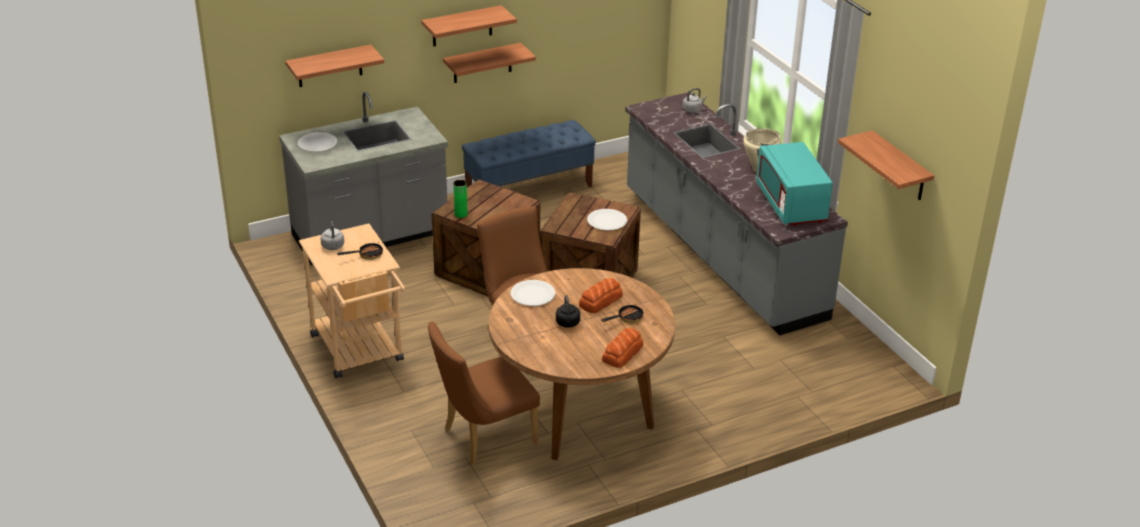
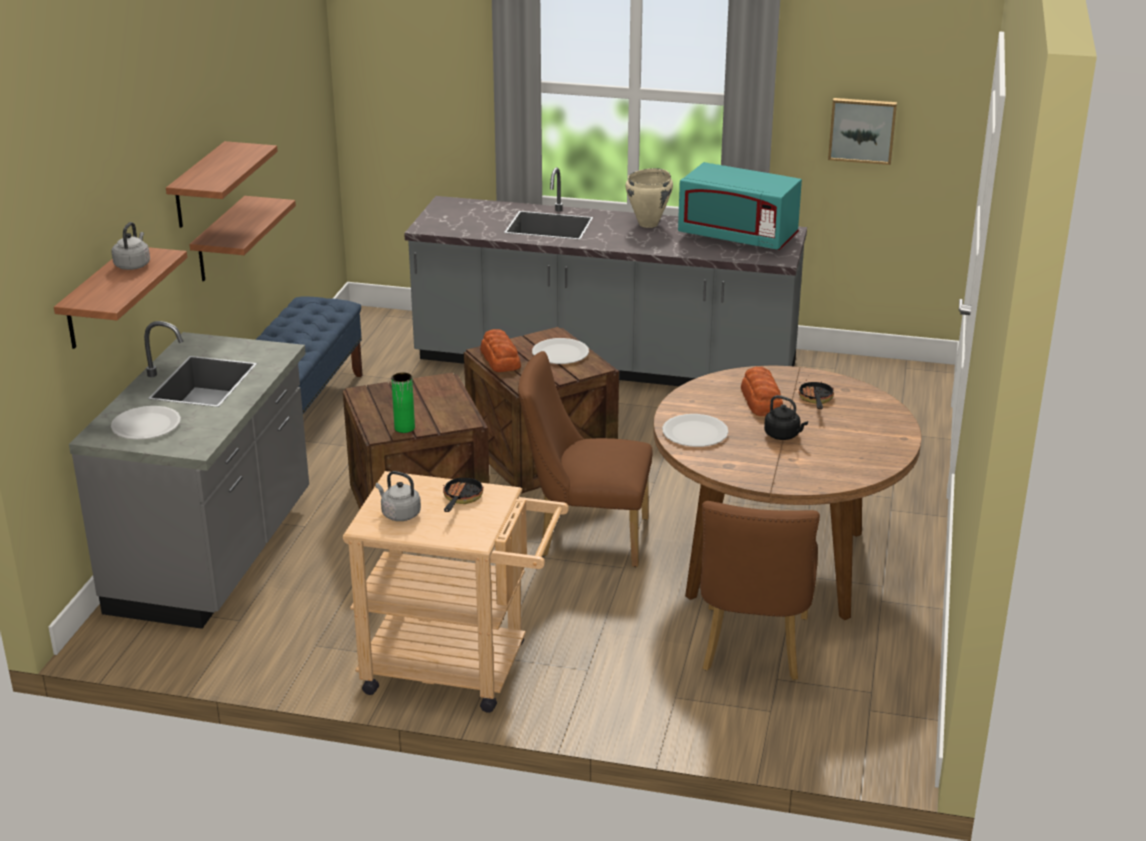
camera: 50 degrees left, 5 degrees down
(623, 353) = (881, 427): bread -> bread (500, 358)
(693, 110) = (476, 207): grey kettle -> grey kettle (133, 265)
(900, 167) = (862, 130): shelf -> picture

